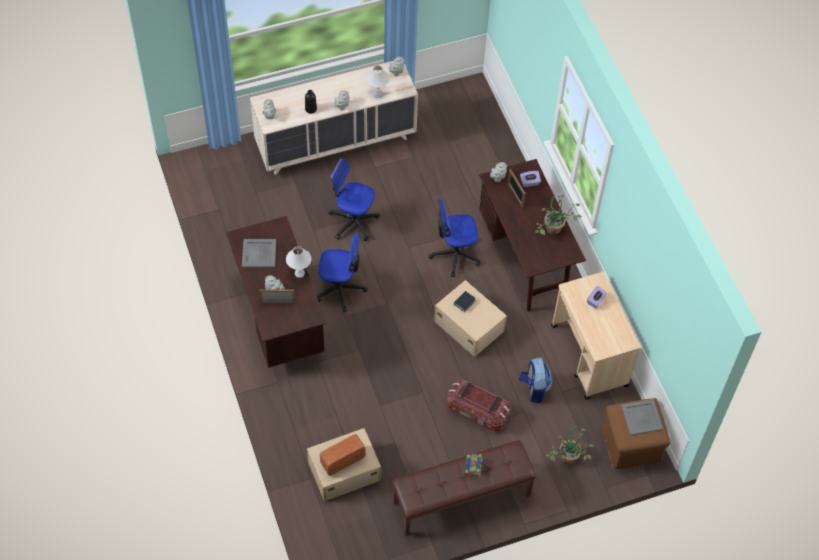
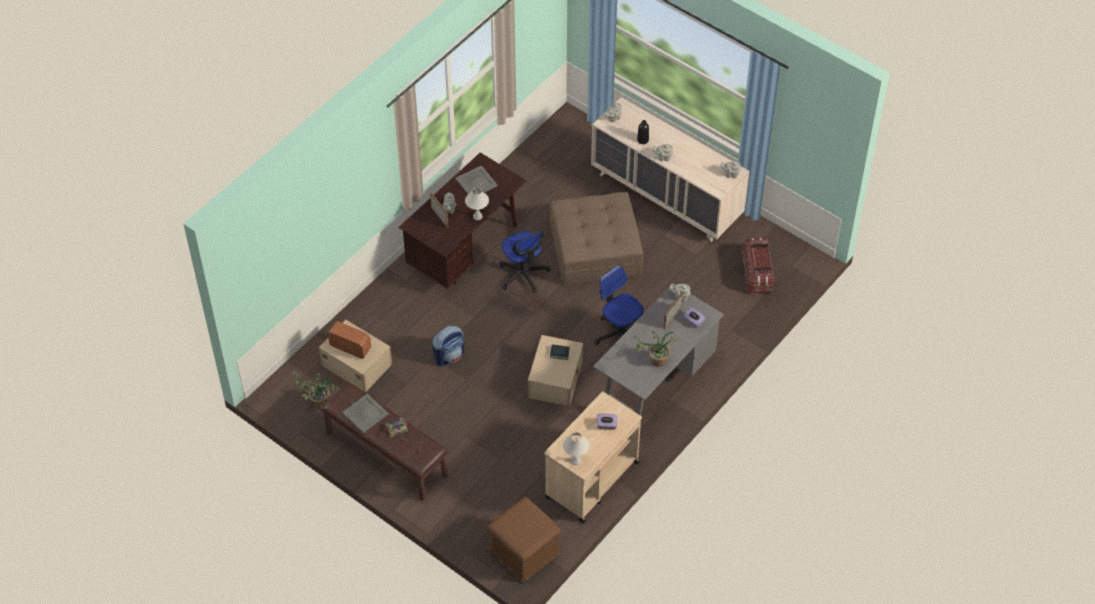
camera: 60 degrees right, 5 degrees down
(353, 221) = (596, 249): office chair -> brown ottoman
(377, 94) = (696, 174): white table lamp -> white table lamp (575, 460)
(477, 412) = (475, 425): storage box -> storage box (756, 273)
(525, 258) = (655, 385): brown desk -> grey desk
(534, 388) = (528, 454): backpack -> backpack (449, 356)
(566, 461) = (474, 511): potted plant -> potted plant (316, 403)
(641, 417) = (530, 525): grey tray -> grey tray (365, 413)

